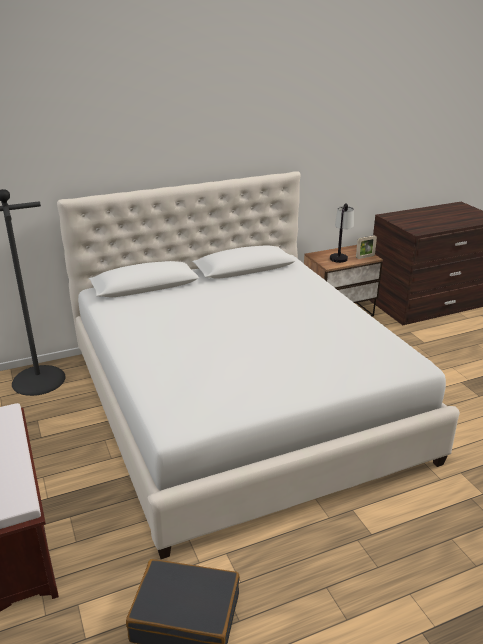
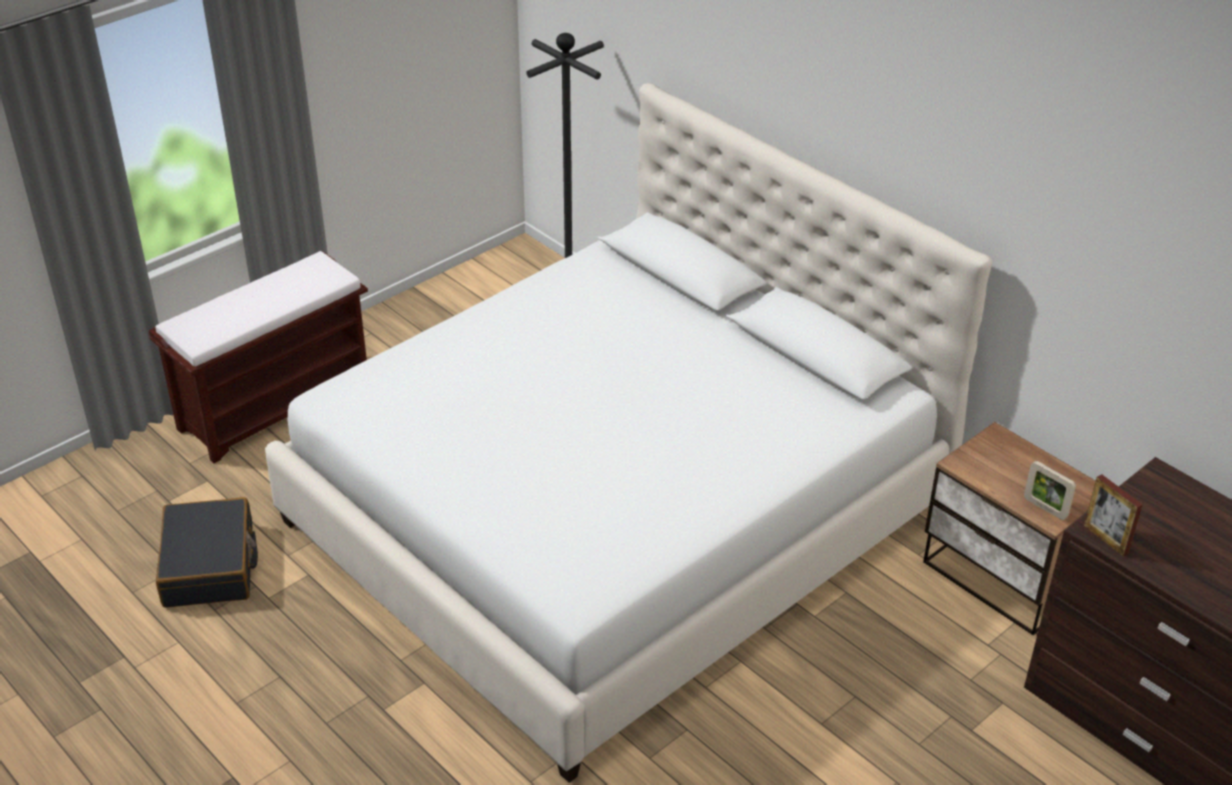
camera: 70 degrees right, 10 degrees up
(339, 255) = (1021, 471): table lamp -> none
(423, 231) = (1105, 539): none -> picture frame

